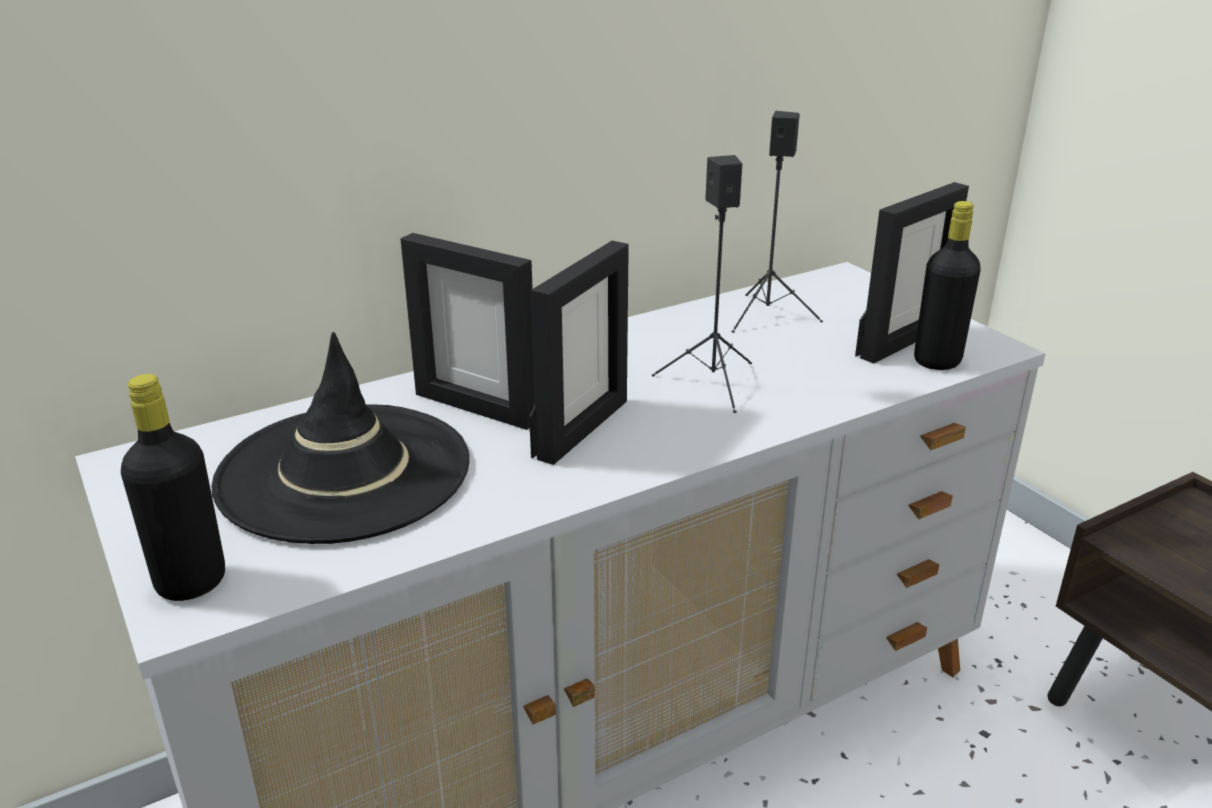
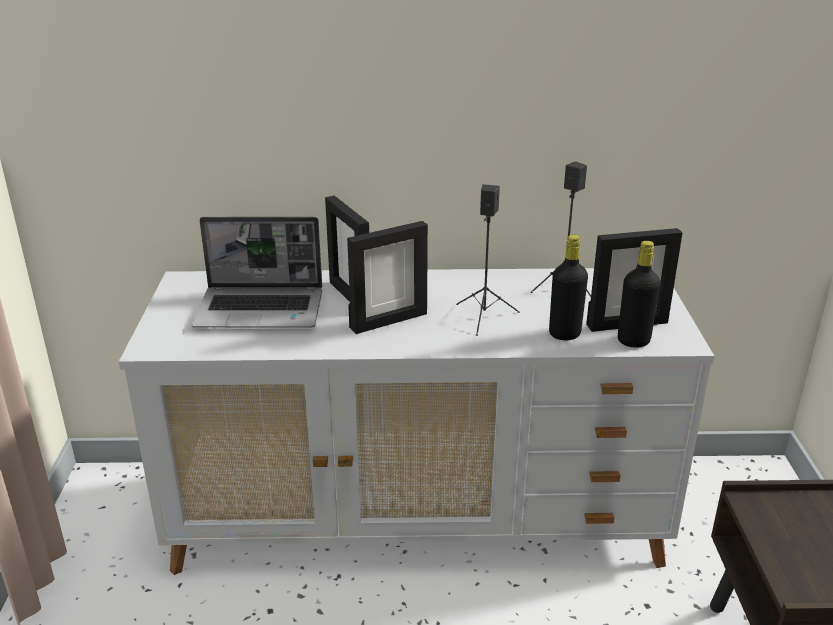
camera: 30 degrees right, 0 degrees up
(191, 582) = (162, 337): black bottle -> black bottle (564, 334)
(344, 472) = (262, 310): black hat -> laptop

